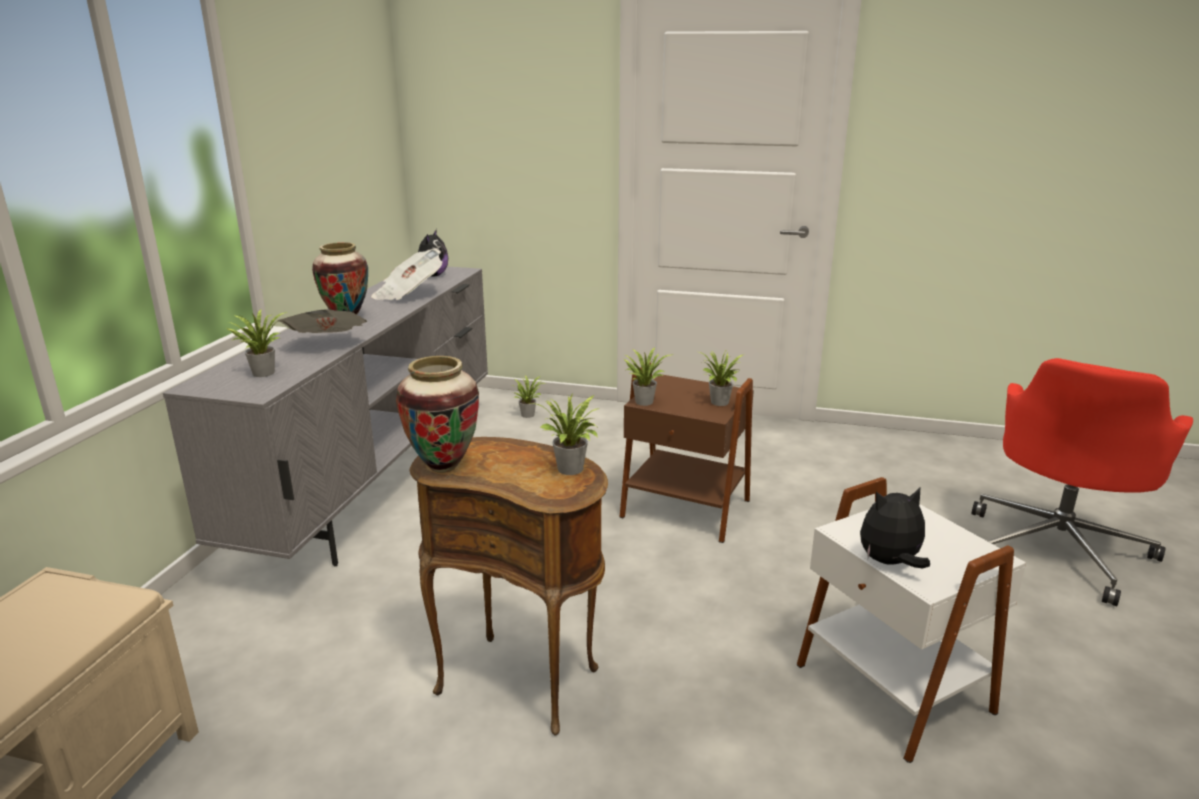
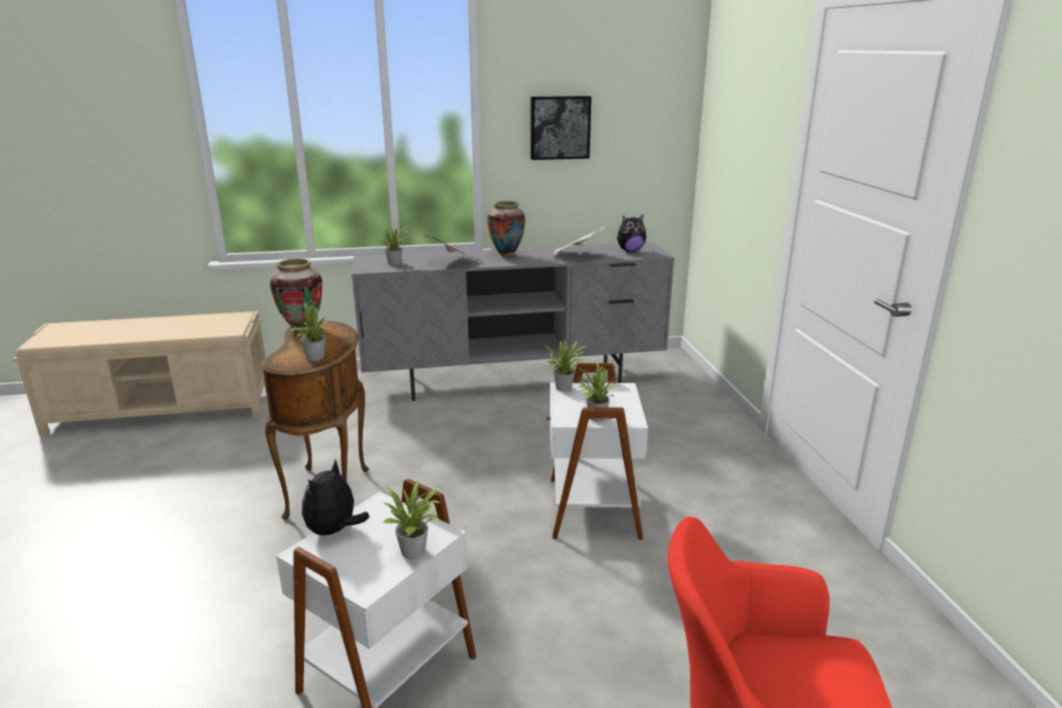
camera: 65 degrees right, 0 degrees up
(307, 138) = (559, 127): none -> picture
(528, 414) = (678, 398): potted plant -> potted plant (416, 551)
(685, 510) = (591, 507): brown side table -> white side table
(890, 563) = (334, 531): plush toy -> plush toy turned 120 degrees counterclockwise

